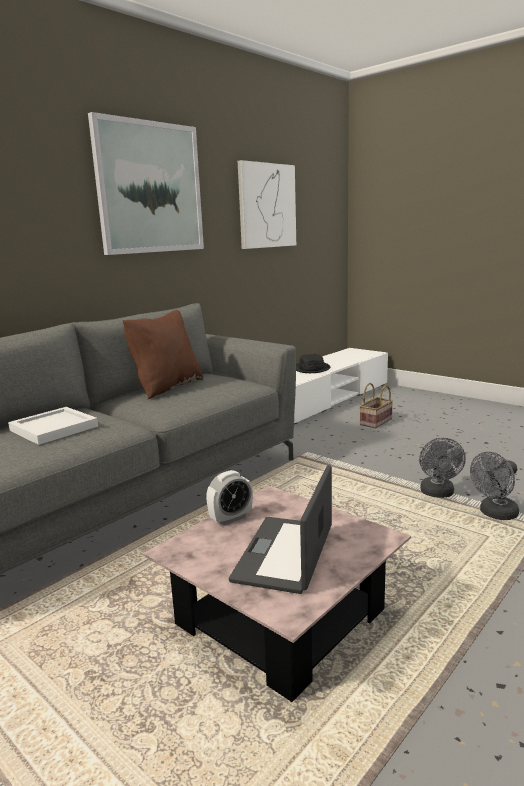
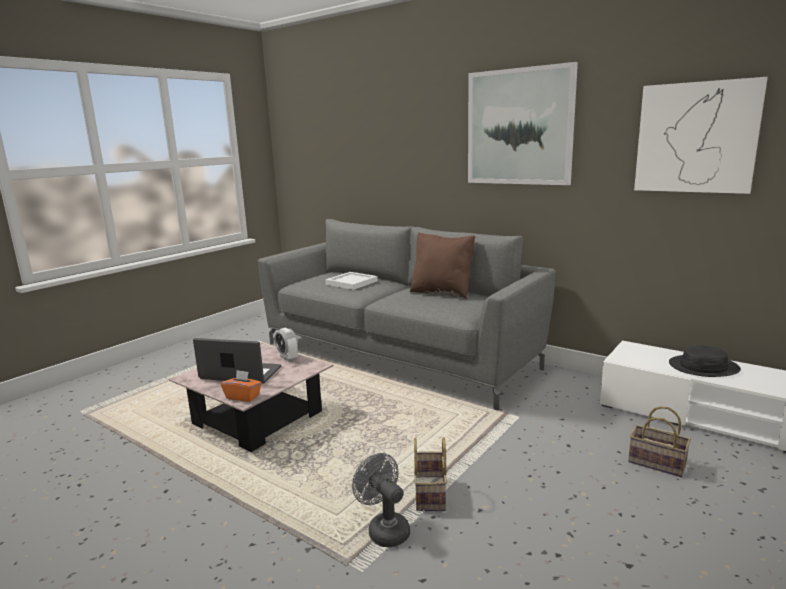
camera: 85 degrees right, 0 degrees up
(371, 540) = (243, 397): none -> orange tissue box
(438, 494) = (431, 495): grey fan -> basket

